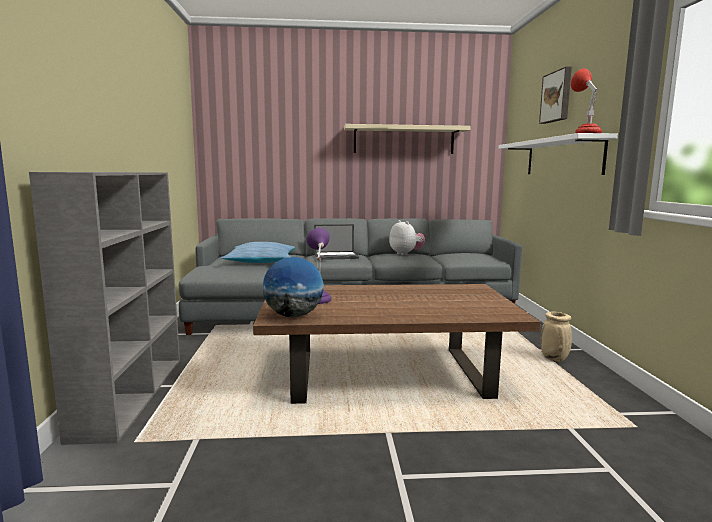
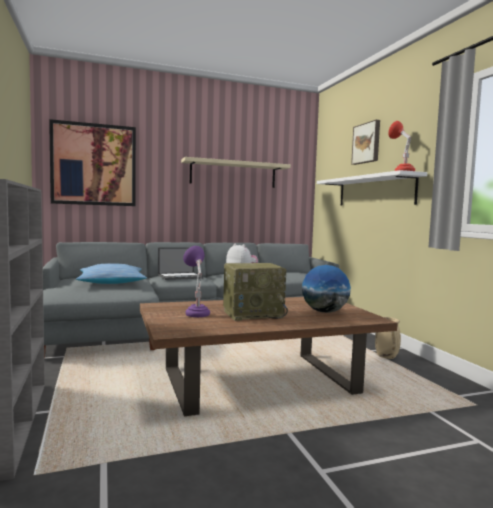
camera: 15 degrees left, 5 degrees down
(253, 137) = (94, 164): none -> picture
(294, 316) = (186, 328): globe -> globe (324, 312)
(378, 303) = (253, 314): none -> radio

